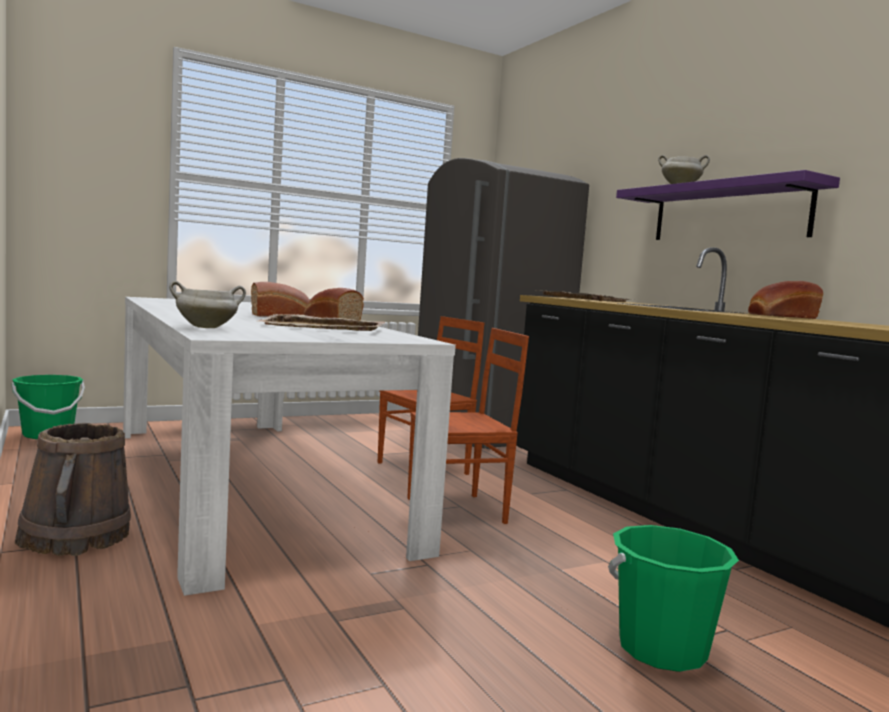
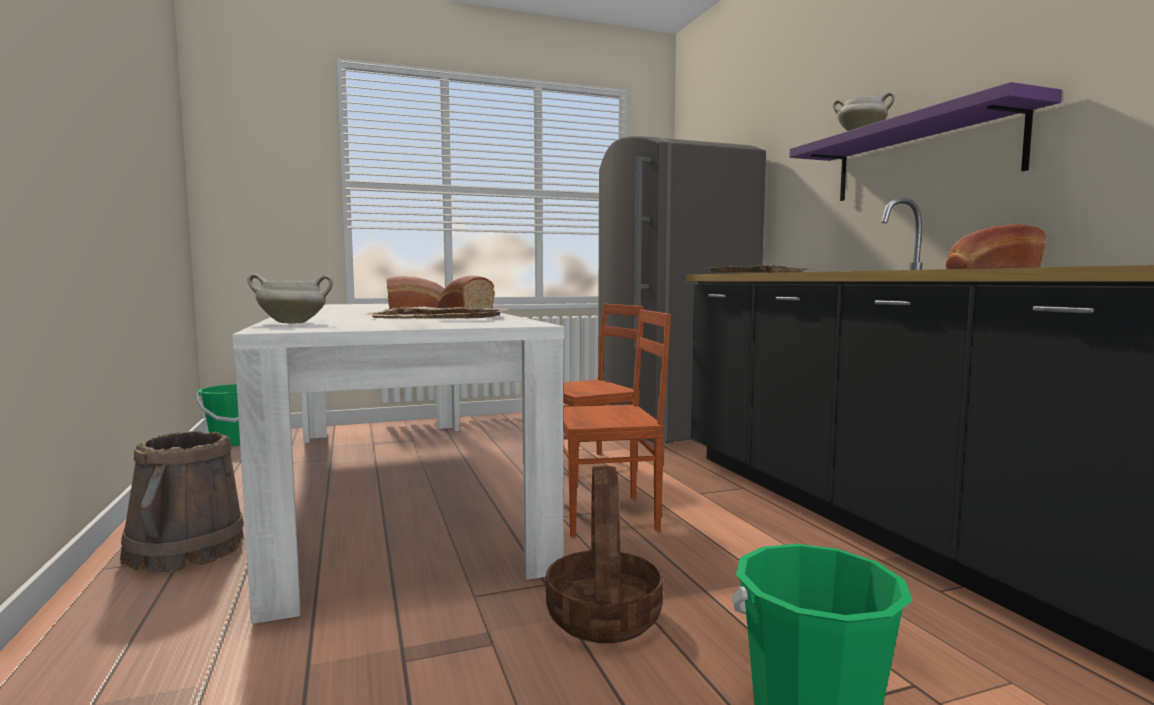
camera: 10 degrees right, 0 degrees up
(486, 588) = (605, 617): none -> basket

